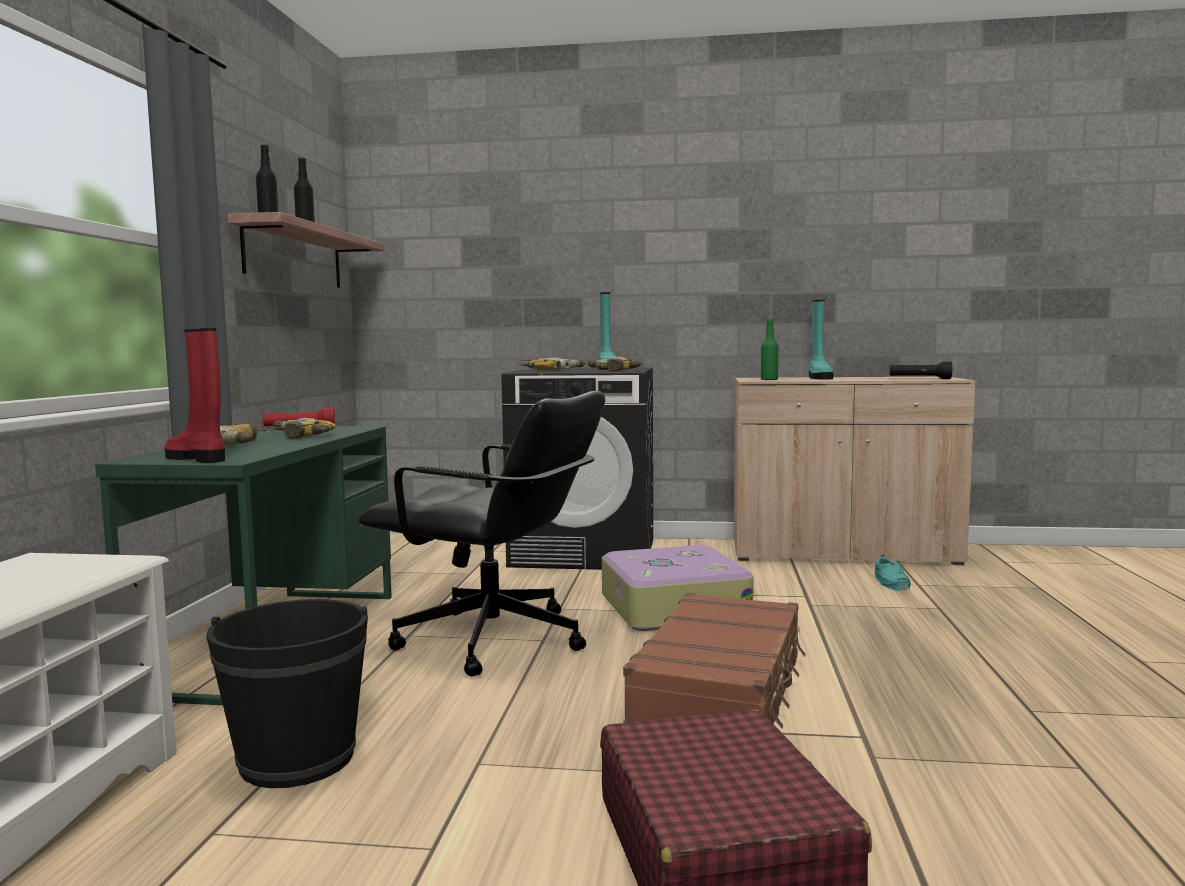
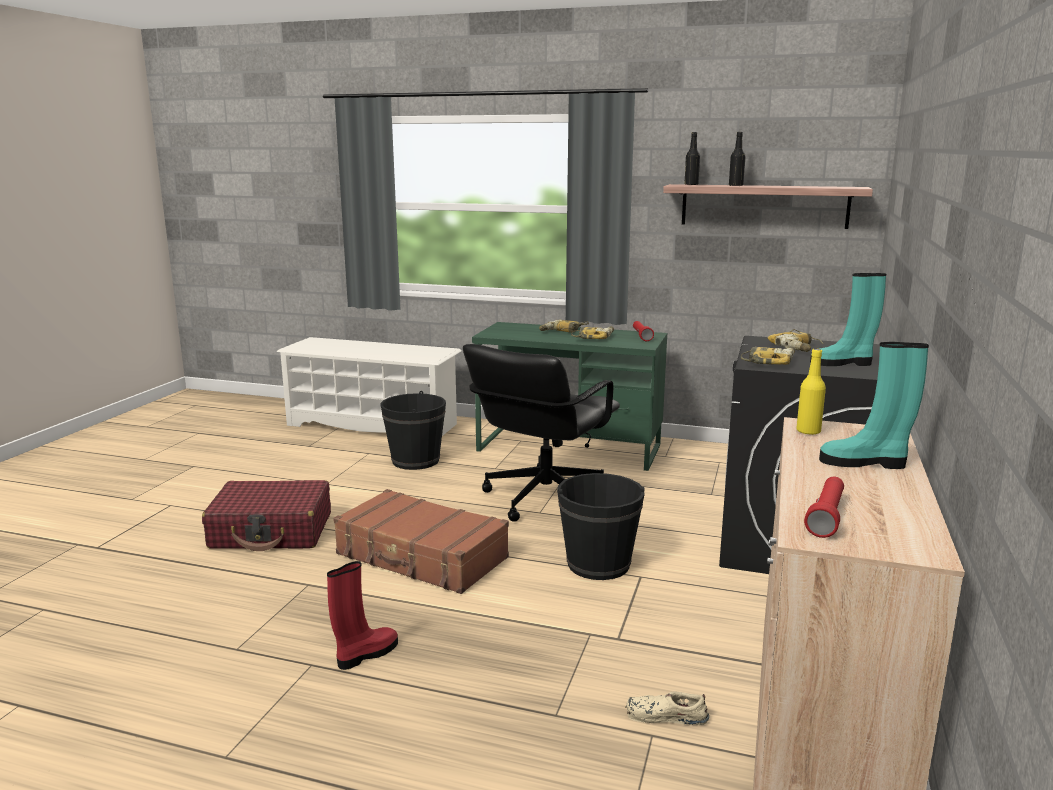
camera: 100 degrees right, 10 degrees up
(198, 459) = (498, 330): red boot -> red boot (366, 654)
(672, 607) = (598, 564): suitcase -> black bucket
(769, 380) = (808, 431): green bottle -> yellow bottle
(891, 582) = (665, 716): turquoise shoe -> beige shoe
(919, 379) = (826, 516): black flashlight -> red flashlight

